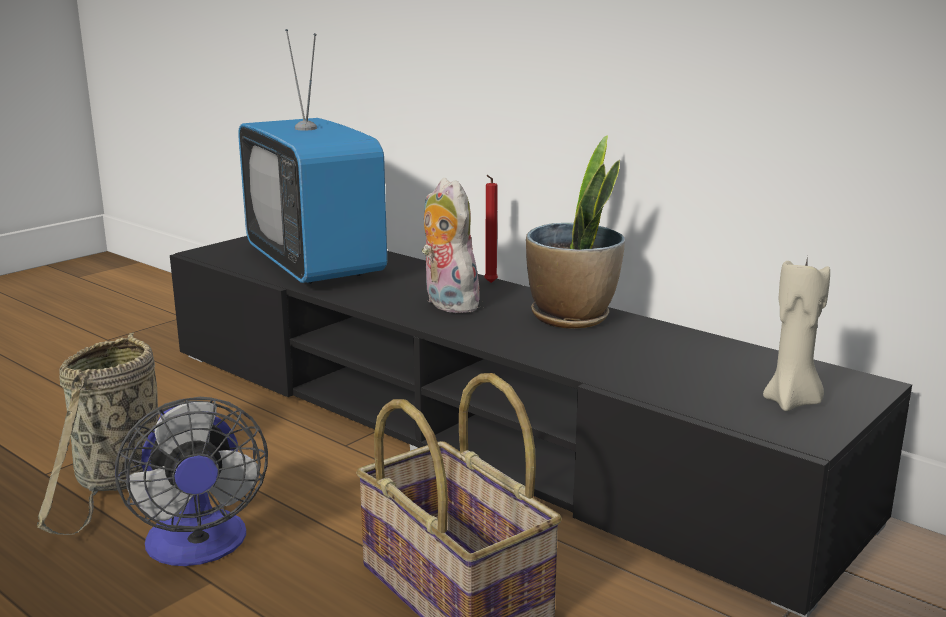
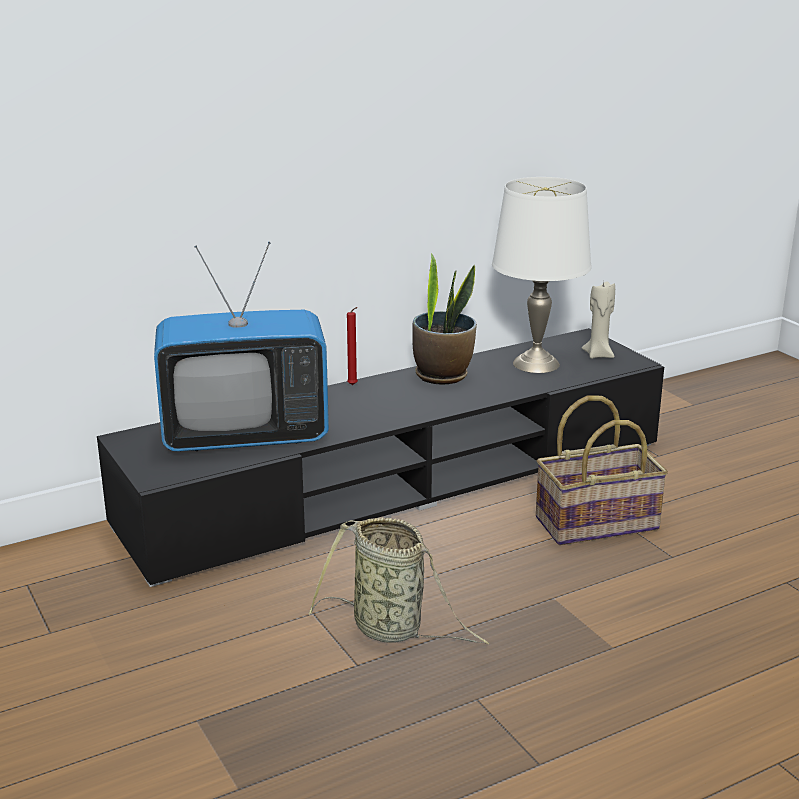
camera: 70 degrees left, 5 degrees up
(199, 547) = (510, 599): fan -> none
(446, 304) = (387, 405): plush toy -> none
(689, 363) = (536, 363): none -> white table lamp

